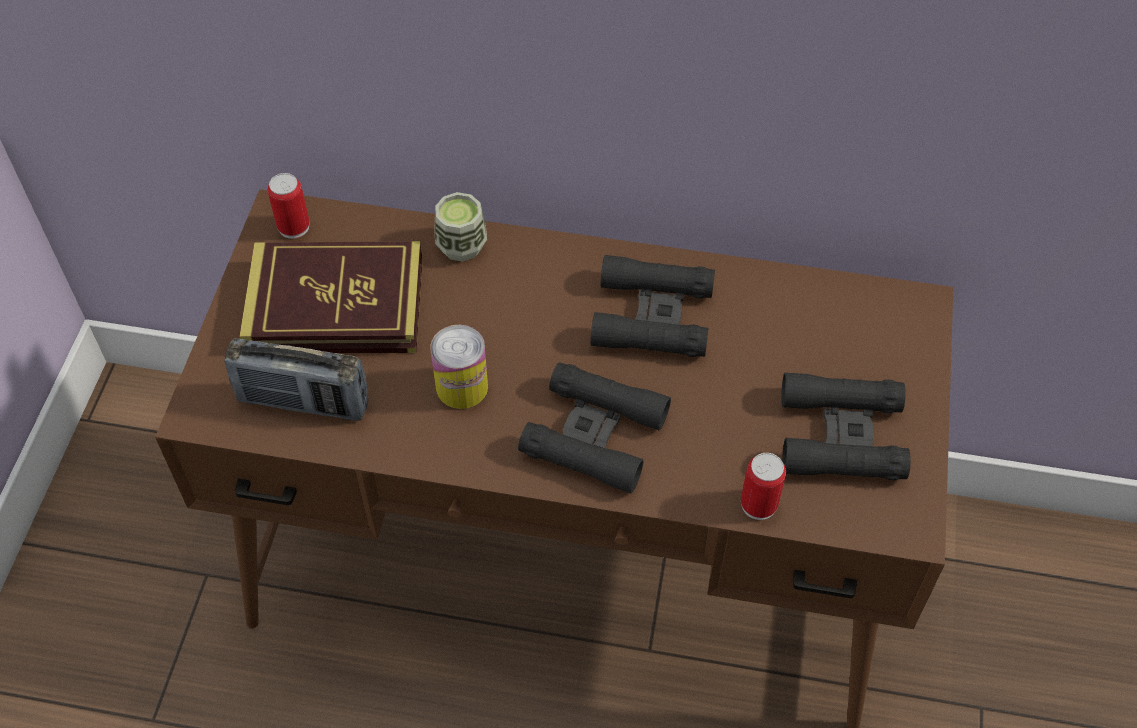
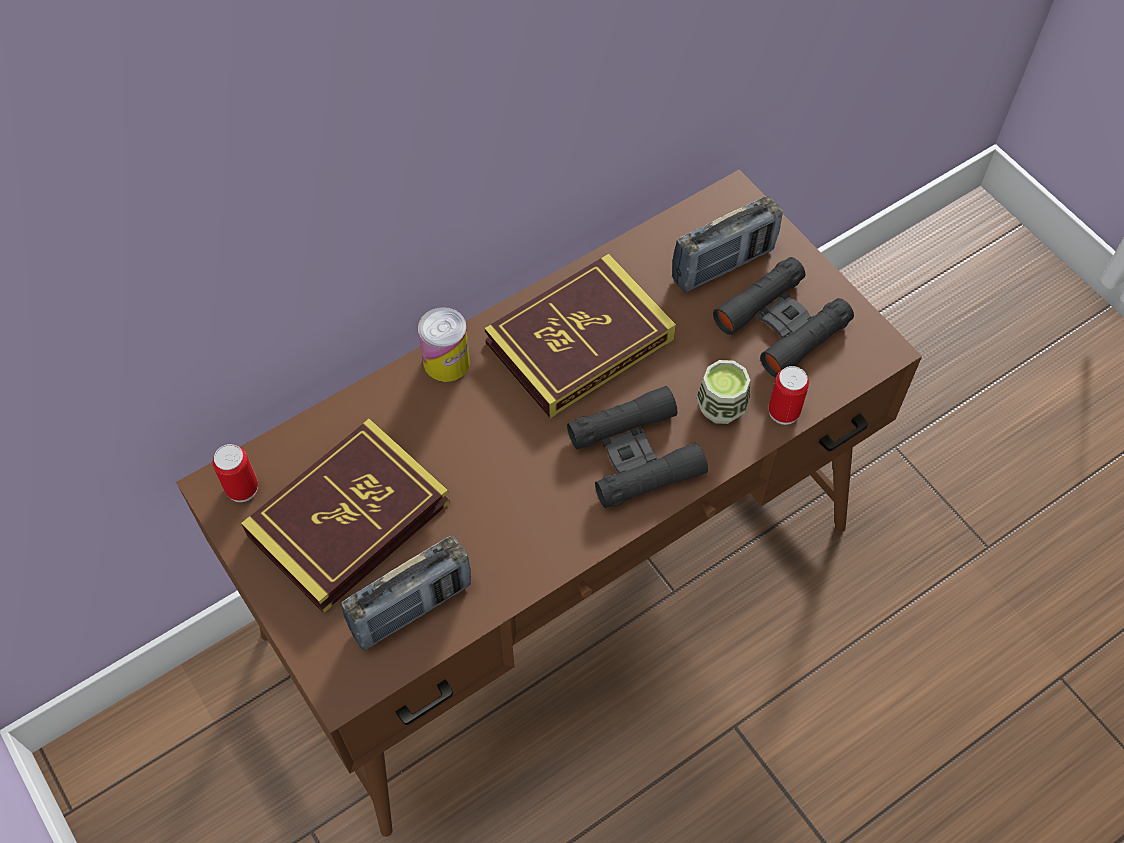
camera: 45 degrees left, 5 degrees up
(461, 245) = (389, 398): cup -> cup (721, 407)
(462, 387) = (510, 499): can -> can (446, 362)
(652, 316) = (579, 341): black binoculars -> book
(845, 350) = (723, 265): none -> radio

